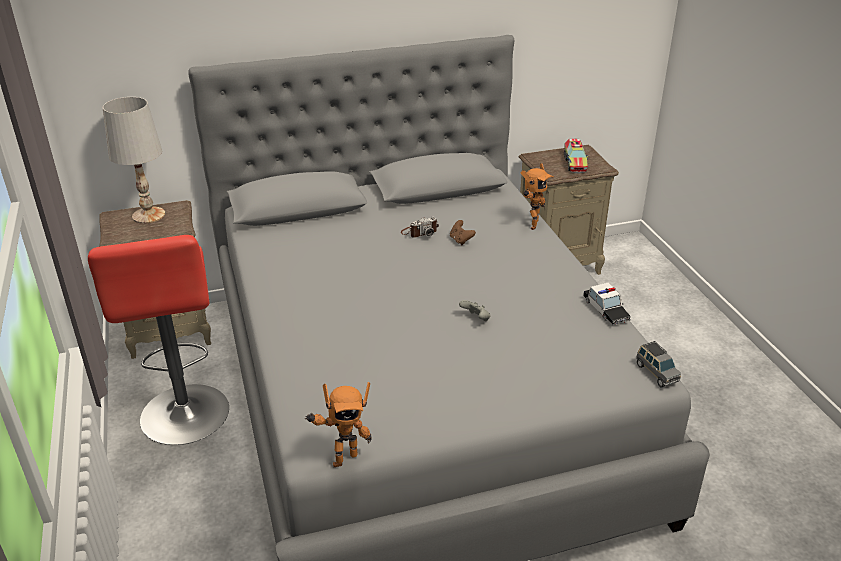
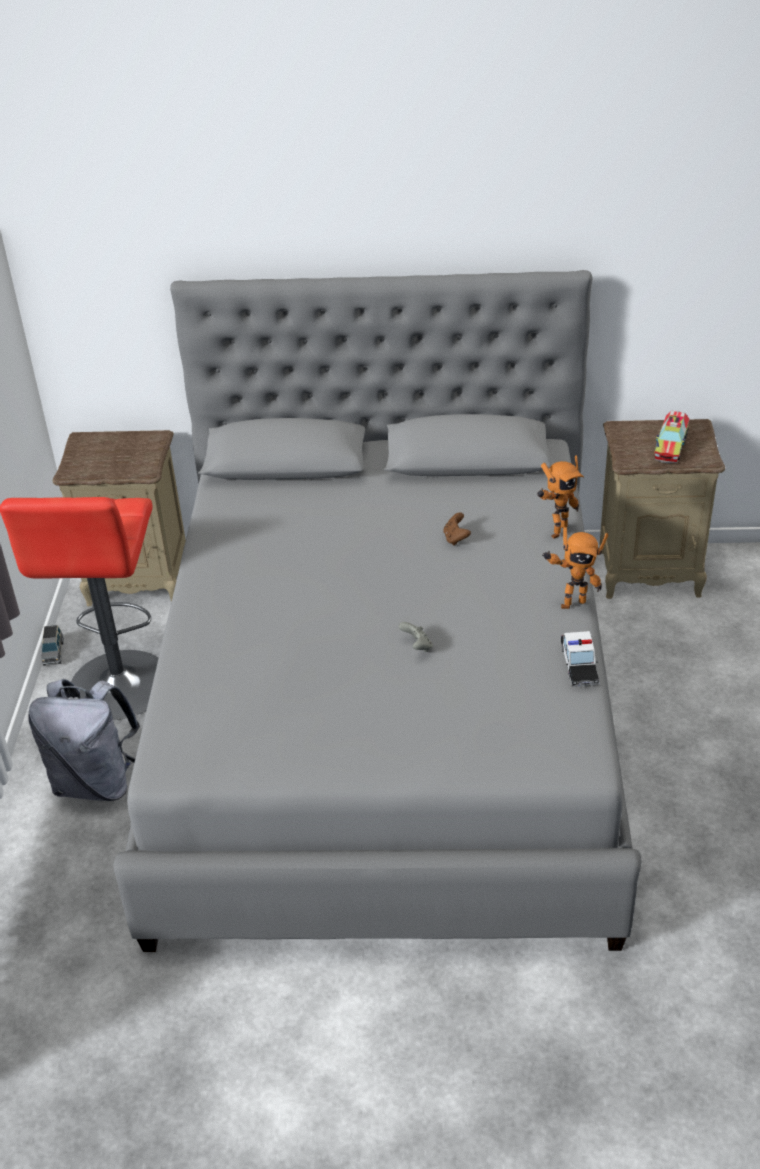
camera: 20 degrees right, 5 degrees up
(148, 215) = (119, 444): white table lamp -> none
(194, 497) = (96, 782): none -> grey backpack
(343, 458) = (191, 780): toy robot -> toy robot (571, 602)
(419, 232) = (412, 518): camera -> none
(656, 373) = (590, 757): grey toy car -> grey toy car (53, 653)

